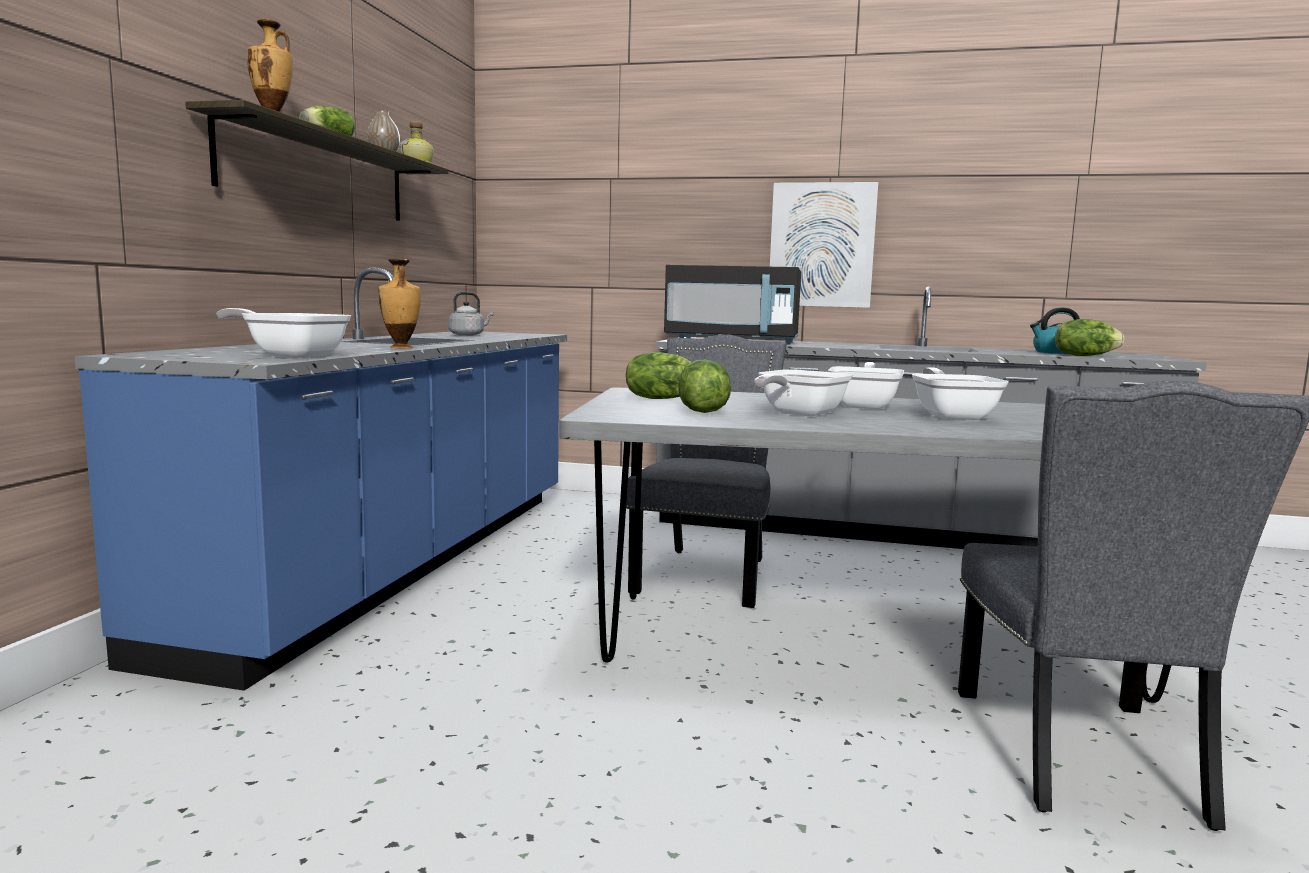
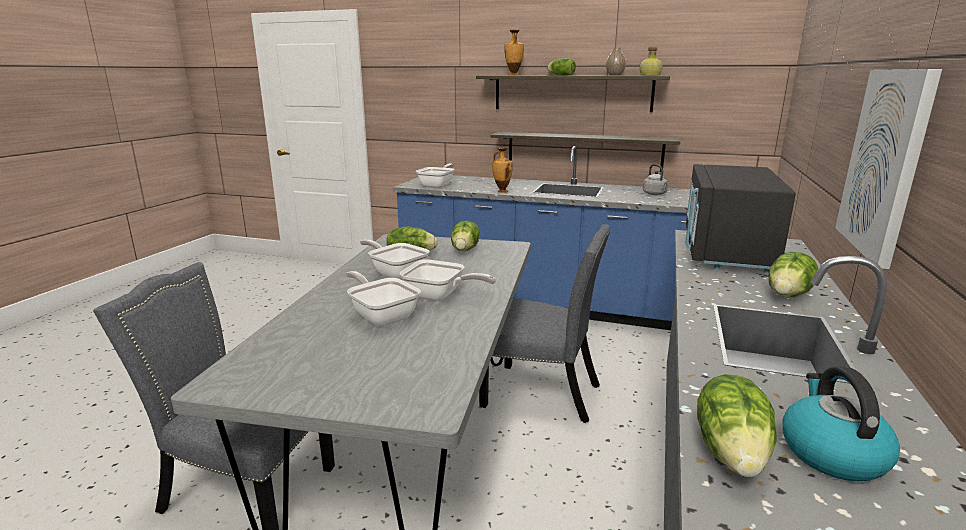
camera: 95 degrees right, 10 degrees up
(340, 282) = (583, 151): none -> shelf
(837, 343) = (789, 294): none -> lettuce
(952, 416) = (382, 316): frying pan -> frying pan turned 135 degrees counterclockwise

